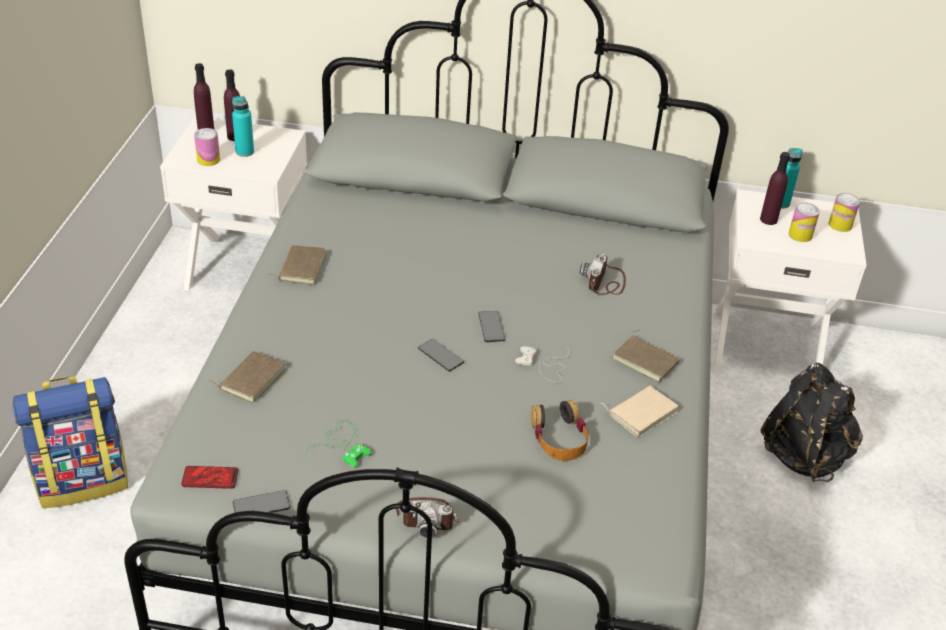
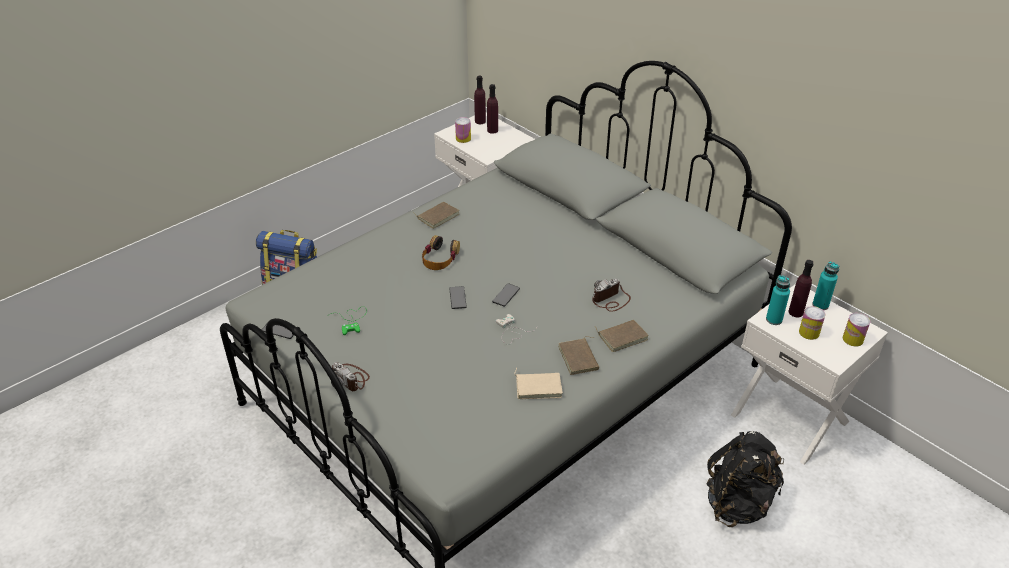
camera: 40 degrees right, 0 degrees up
(210, 478) = (272, 305): phone -> none
(244, 152) = (488, 141): turquoise bottle -> turquoise bottle (774, 319)
(251, 378) = (346, 264): brown book -> brown book (622, 336)
(559, 437) = (471, 375): headphones -> headphones (440, 258)

